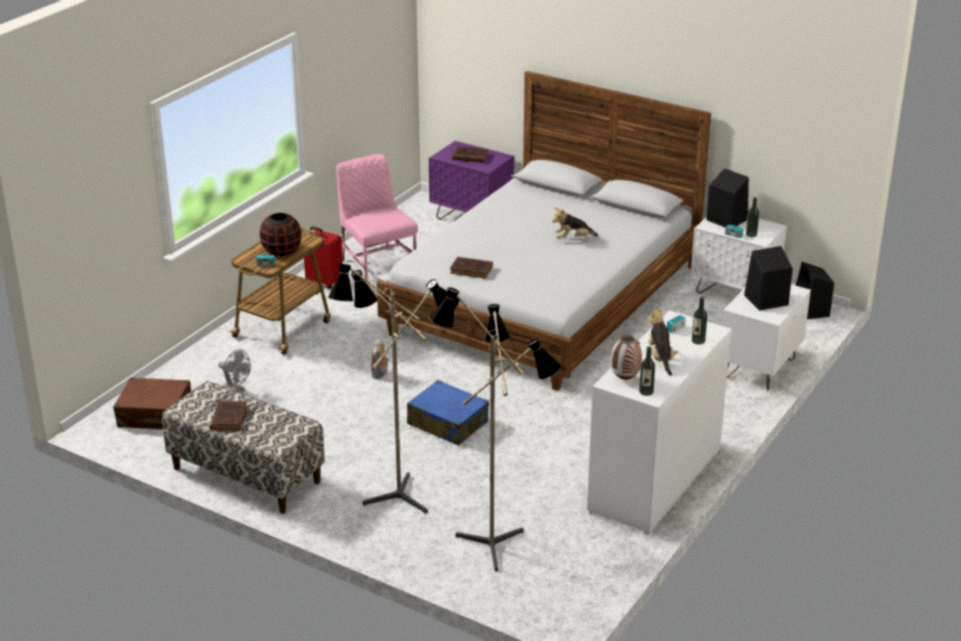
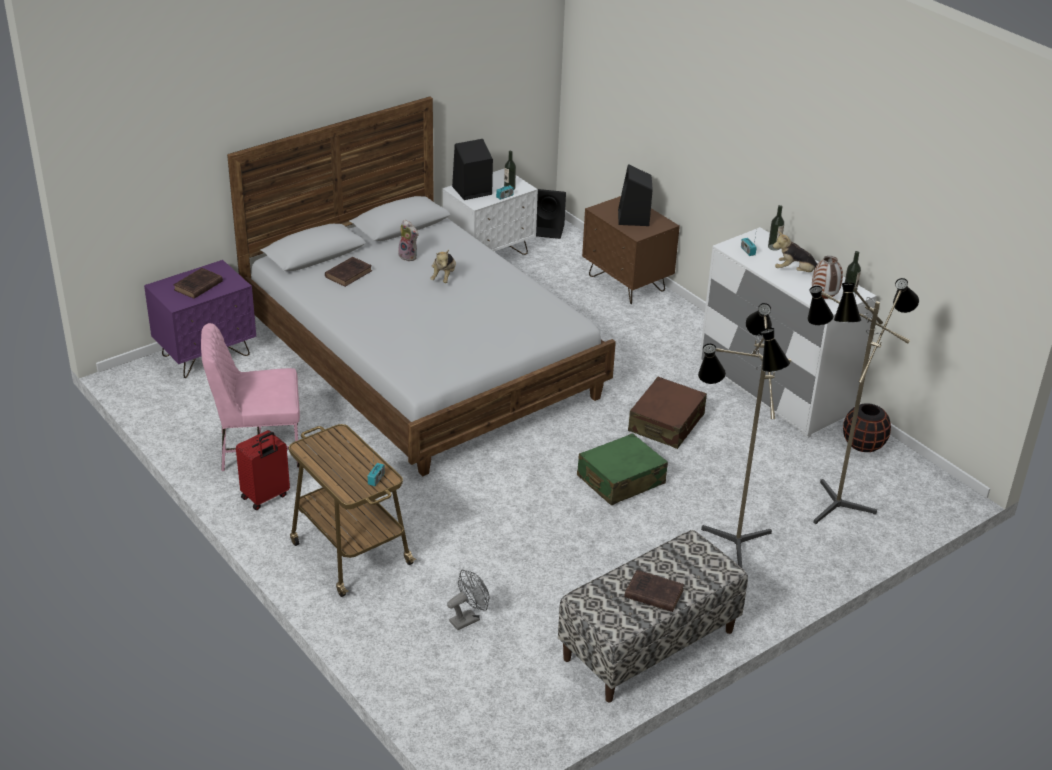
camera: 70 degrees left, 5 degrees up
(155, 415) = (482, 698): brown suitcase -> brown suitcase (666, 423)
(282, 251) = (351, 461): black vase -> black vase (863, 445)
(380, 374) = (500, 502): plush toy -> plush toy (409, 256)
(447, 423) = (620, 480): blue suitcase -> green suitcase
(472, 270) = (468, 350): brown book -> brown book (349, 273)
(760, 369) = (627, 284): white nightstand -> brown nightstand

